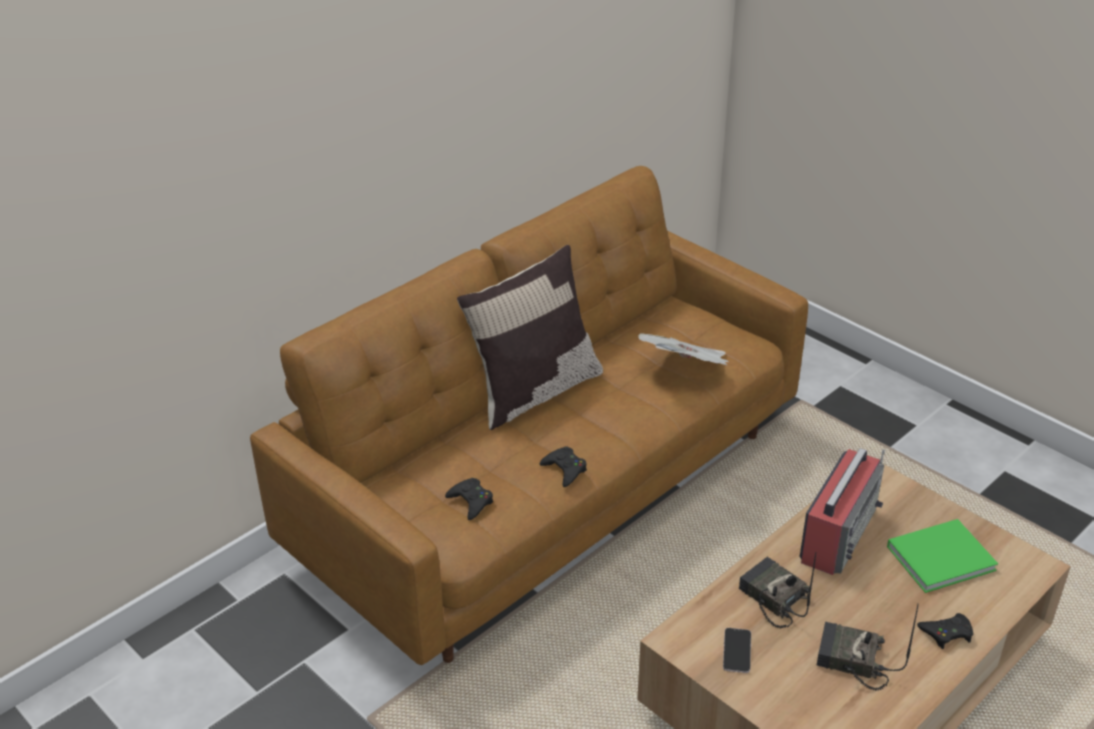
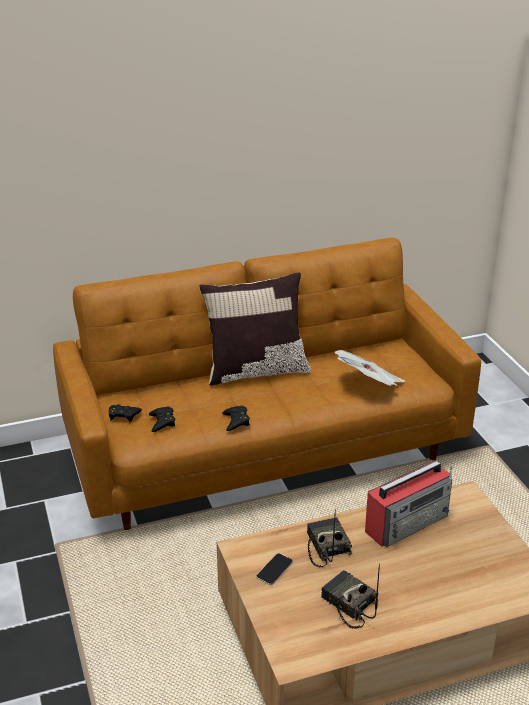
camera: 25 degrees right, 5 degrees down
(943, 557) = (474, 562): green book -> none
(946, 633) = (435, 611): black game controller -> black game controller (123, 415)

